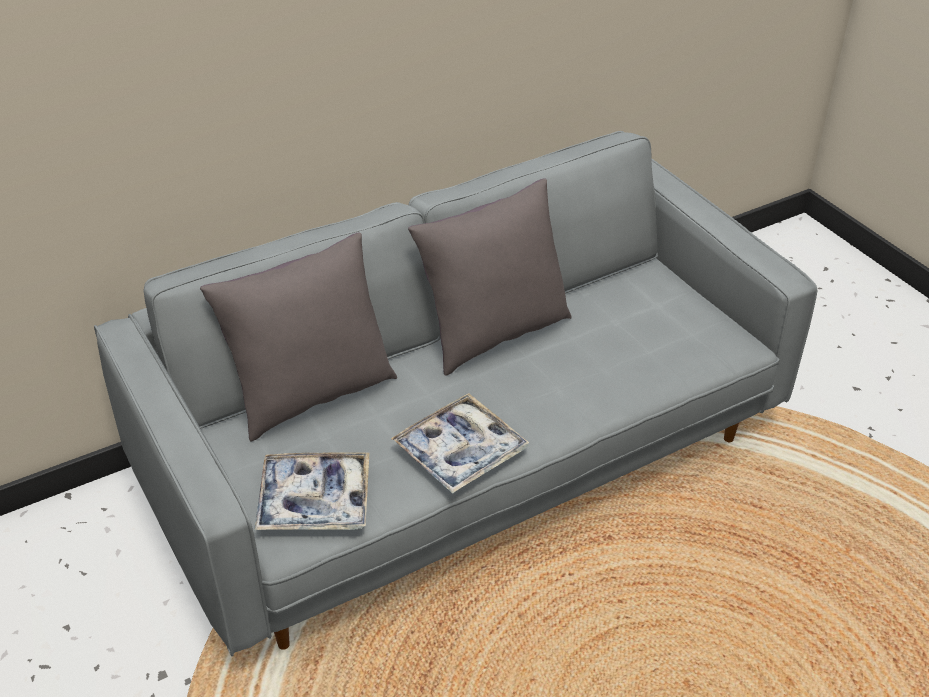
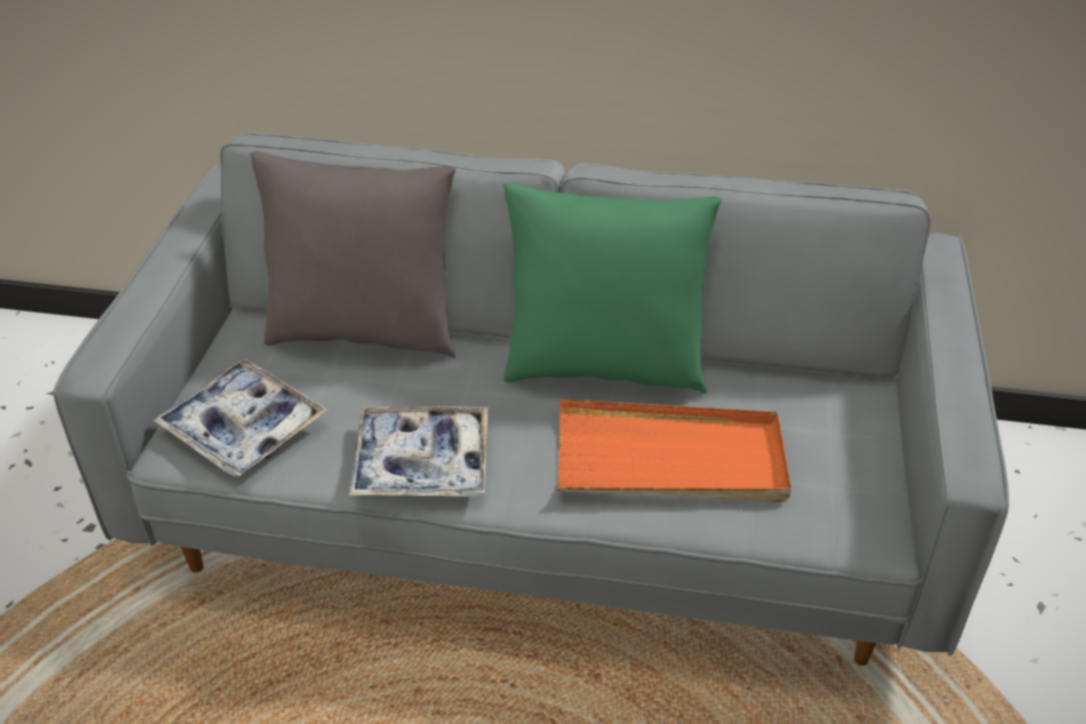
camera: 40 degrees right, 0 degrees up
(493, 334) = (603, 367): grey pillow -> green pillow
(597, 366) = (670, 460): none -> orange tray

